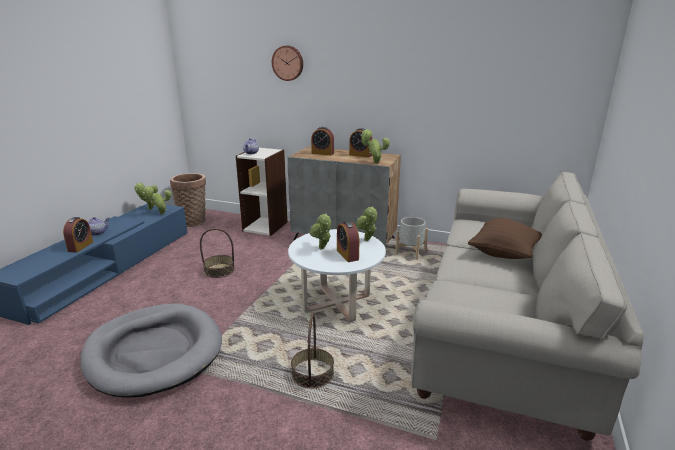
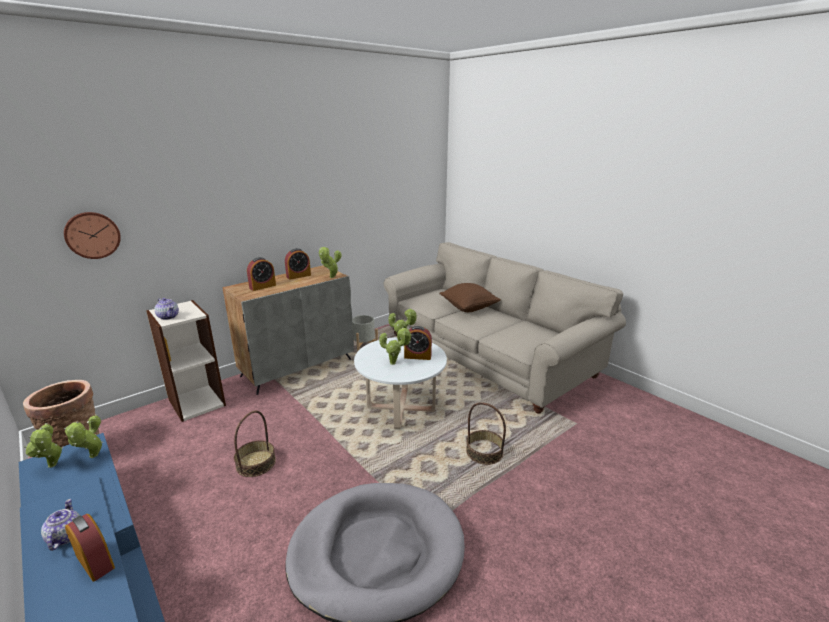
camera: 60 degrees left, 0 degrees up
(288, 63) = (179, 192): wall clock -> wall clock (92, 235)

